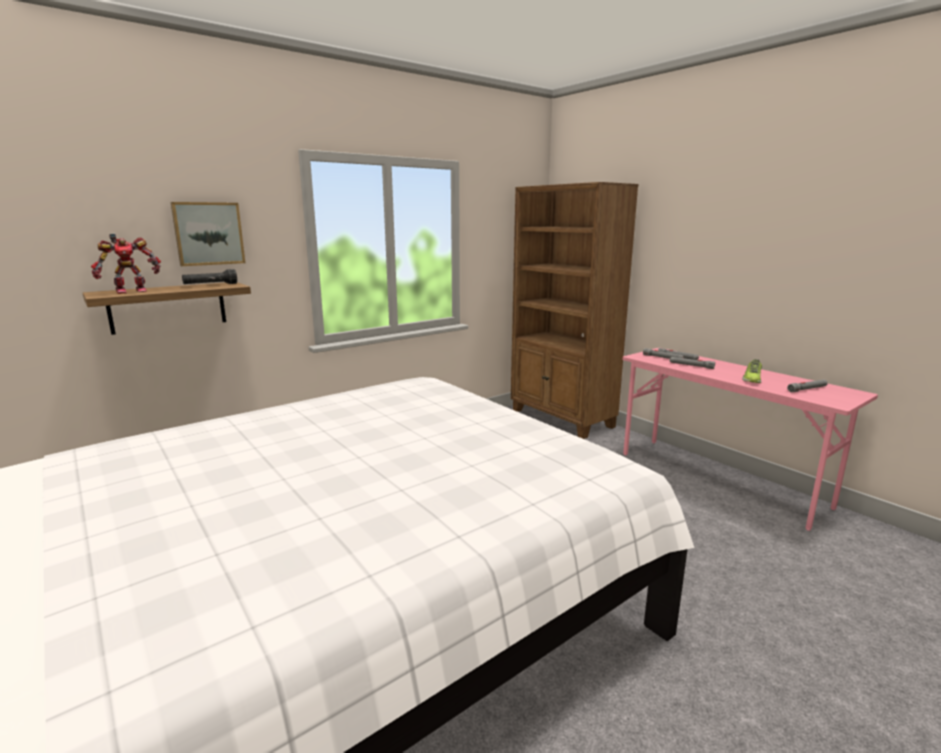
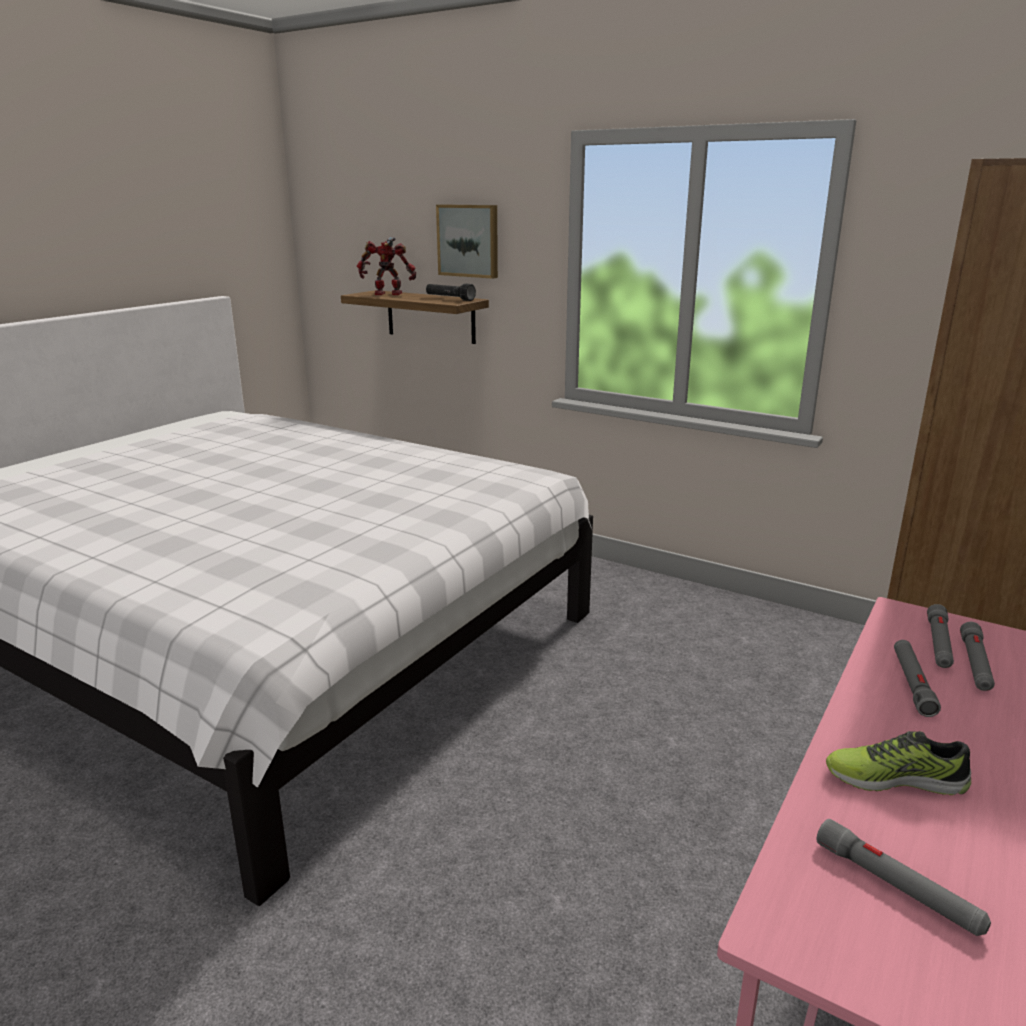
camera: 70 degrees right, 5 degrees up
(130, 291) = (388, 294): toy robot -> toy robot turned 150 degrees clockwise

